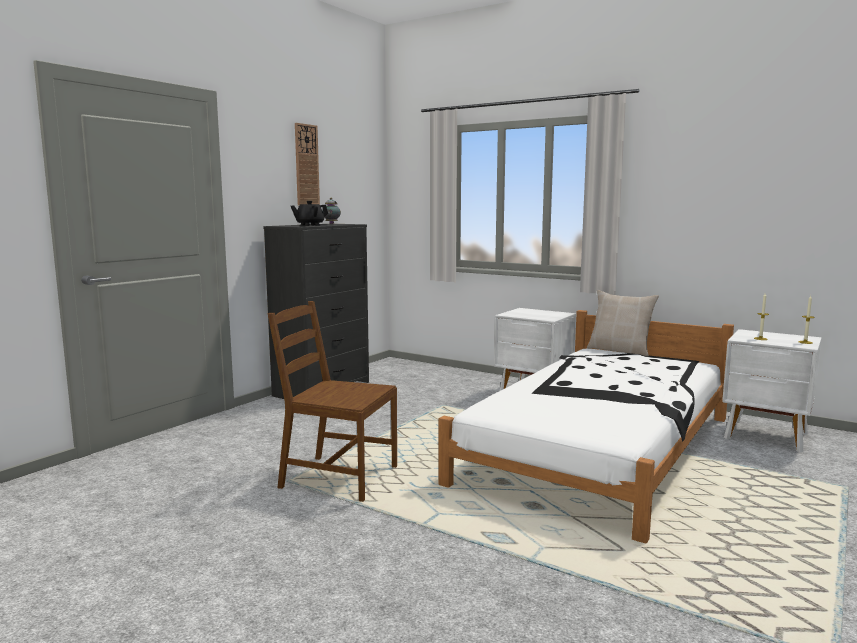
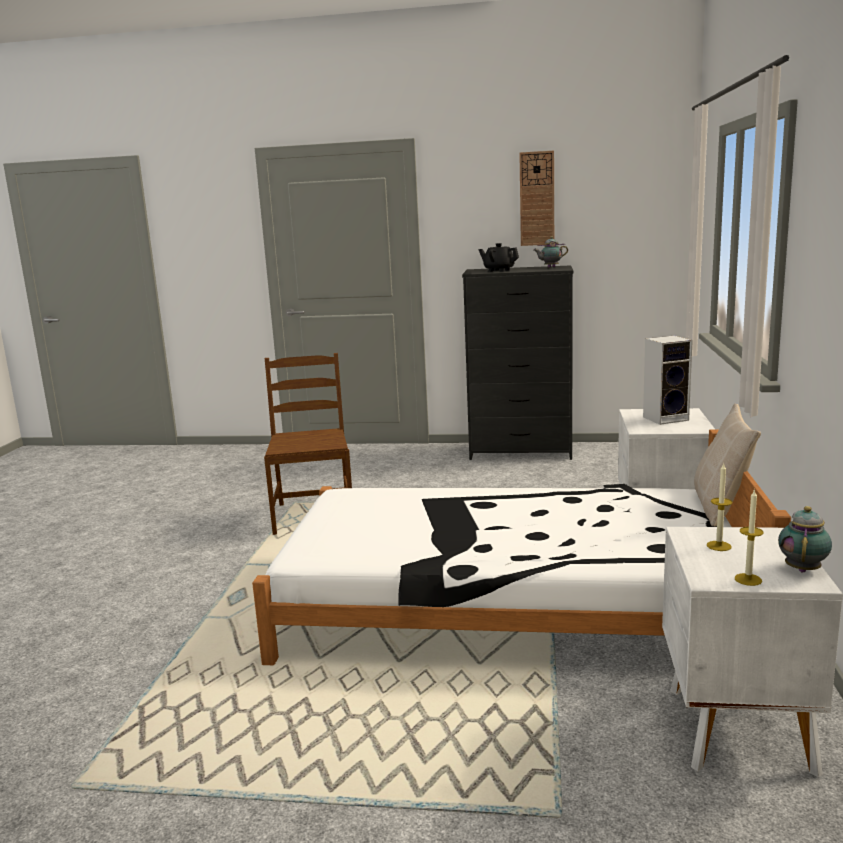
camera: 65 degrees right, 5 degrees up
(532, 313) = (666, 418): none -> speaker
(793, 336) = (803, 568): none -> teapot

